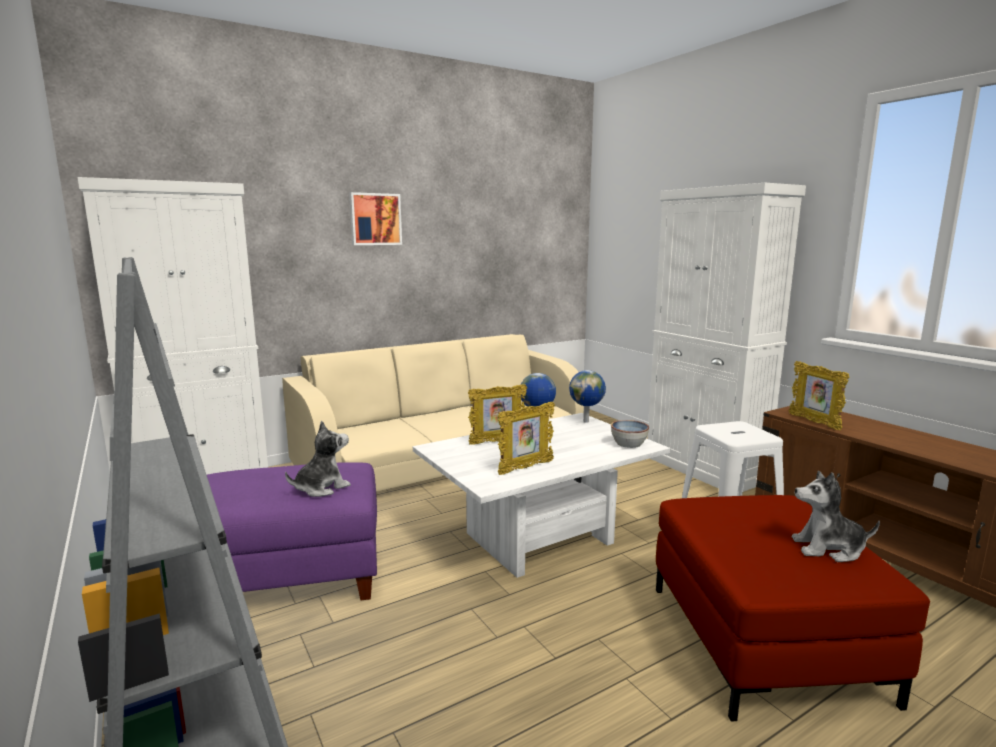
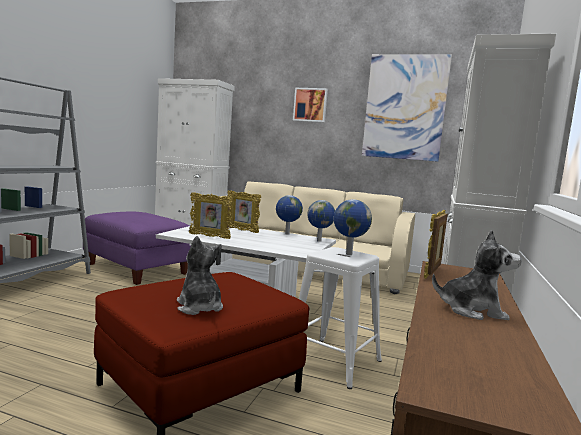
camera: 50 degrees right, 5 degrees down
(321, 488) = (141, 220): plush toy -> plush toy (472, 310)
(497, 219) = (405, 107): none -> picture
(628, 444) = (294, 250): bowl -> none
(735, 429) = (348, 254): none -> globe

